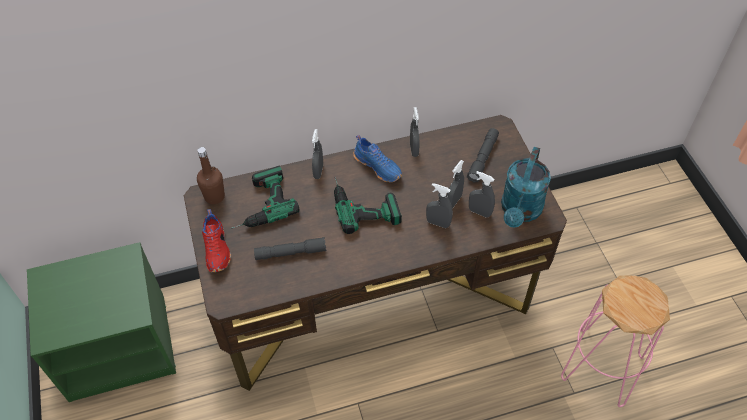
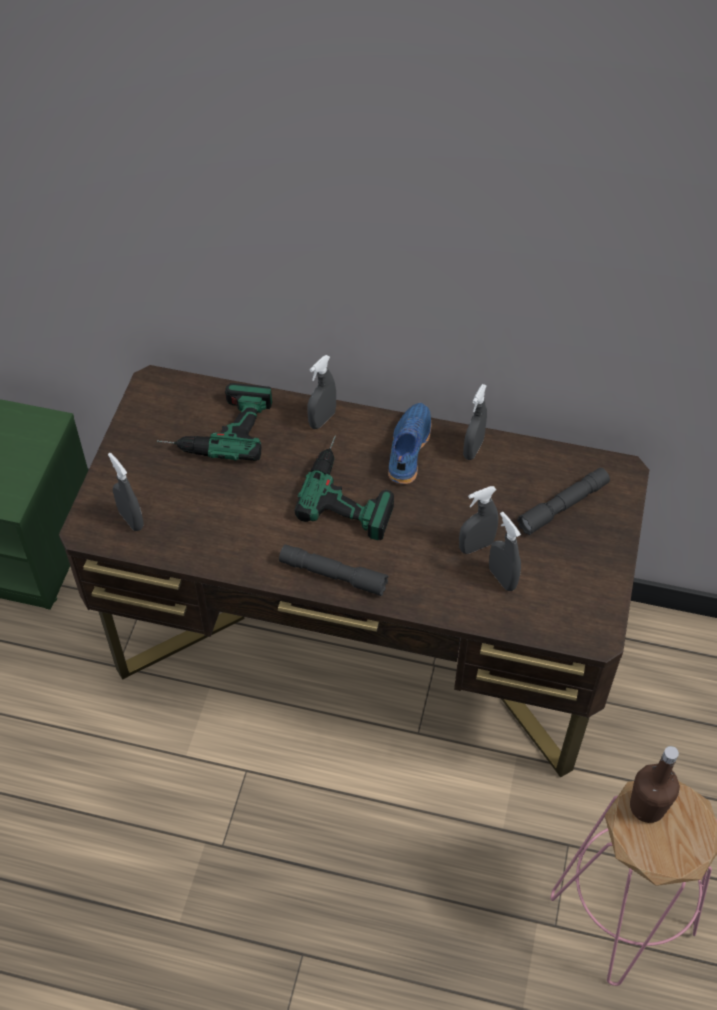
camera: 30 degrees right, 0 degrees up
(214, 196) = (169, 391): brown bottle -> brown bottle (647, 807)
(217, 249) = (126, 460): red shoe -> none
(290, 253) = (211, 509): grey flashlight -> grey flashlight (333, 575)
(378, 166) = (407, 449): blue shoe -> blue shoe turned 150 degrees counterclockwise
(438, 223) = (432, 565): grey spray bottle -> grey spray bottle (131, 519)
(520, 211) = (562, 605): turquoise watering can -> none

